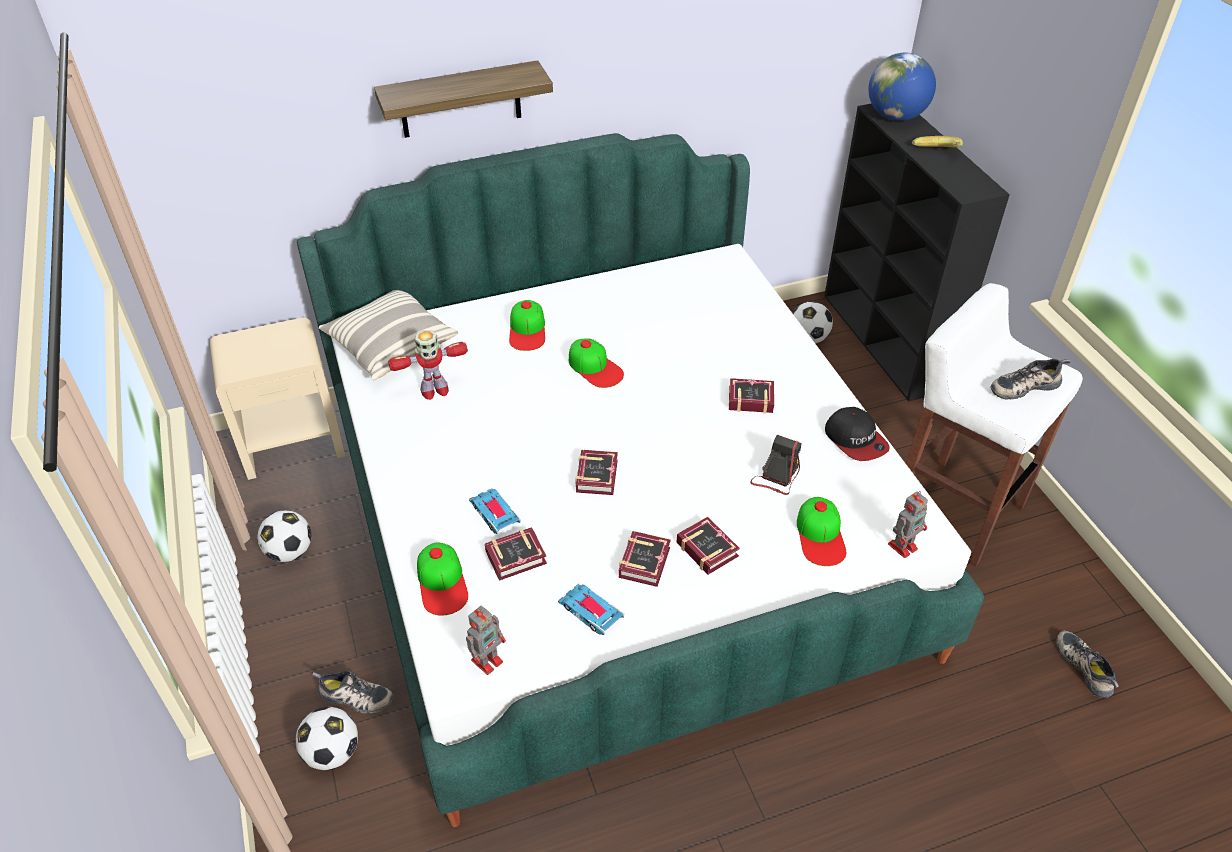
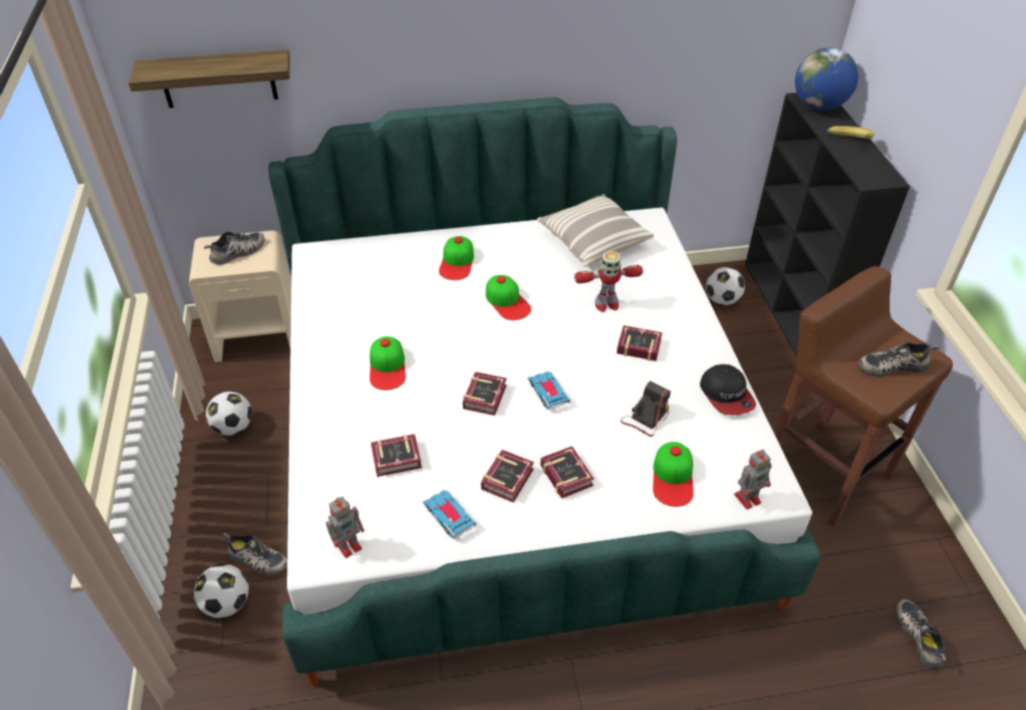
camera: 10 degrees right, 0 degrees up
(267, 348) = (238, 252): none -> shoe
(390, 346) = (338, 262): pillow -> pillow (593, 241)
(434, 390) = (364, 304): toy robot -> toy robot (606, 304)
(442, 582) = (328, 471): cap -> cap (387, 367)
(460, 100) = (417, 55): shelf -> shelf (218, 79)
(494, 513) = (388, 417): toy car -> toy car (548, 392)
(954, 510) = (824, 472): white stool -> brown stool

